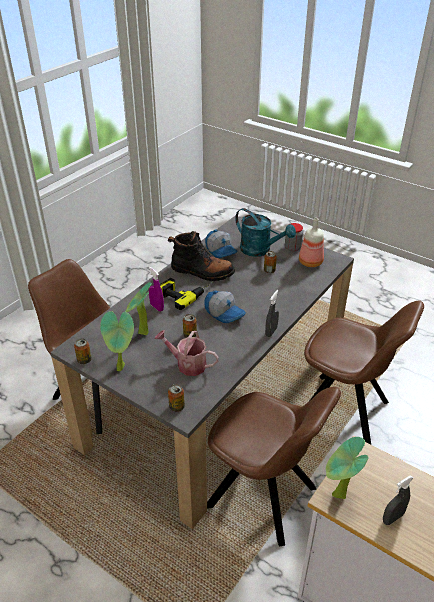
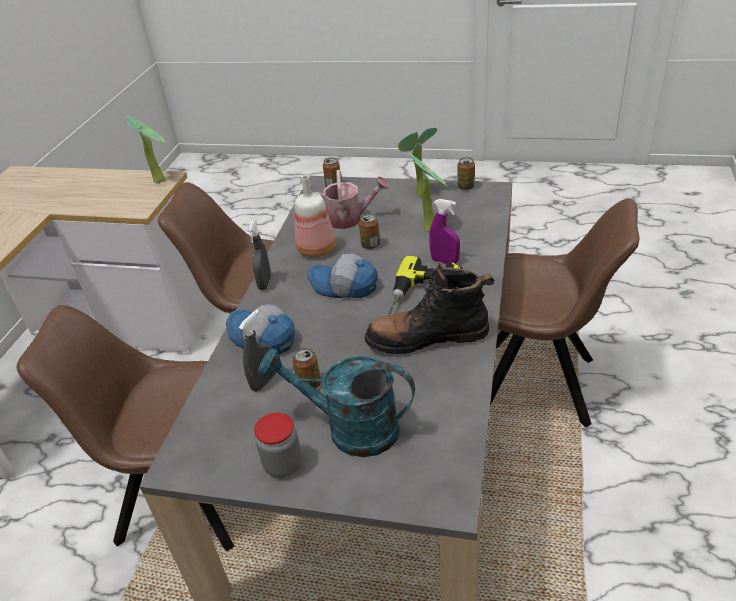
camera: 160 degrees right, 0 degrees up
(221, 250) = (428, 398): cap -> cap (262, 338)
(309, 262) = (236, 434): bottle -> bottle (318, 249)
(392, 518) = (114, 183): grey spray bottle -> grey spray bottle (263, 382)

